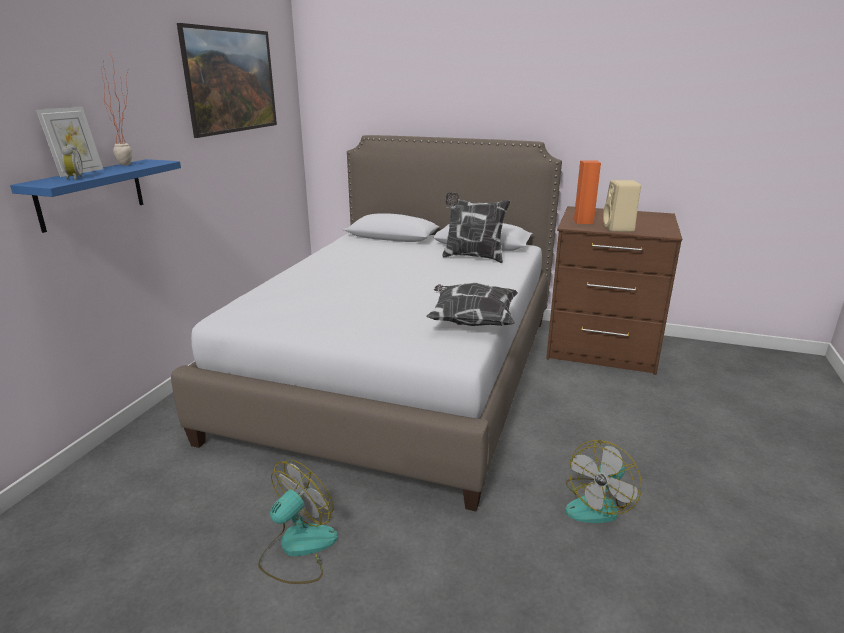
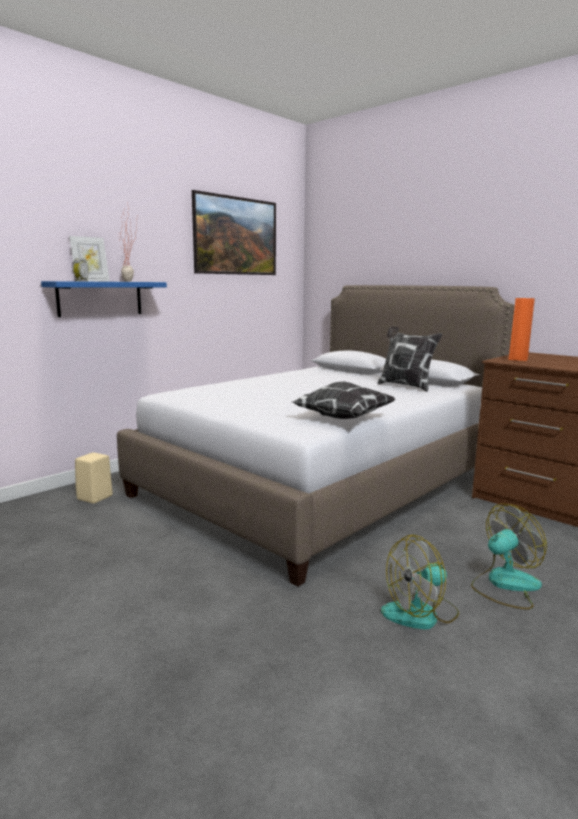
camera: 25 degrees right, 10 degrees down
(298, 548) = (138, 571): fan -> fan (504, 585)
(619, 228) = (549, 365): beige speaker -> beige speaker (94, 498)

